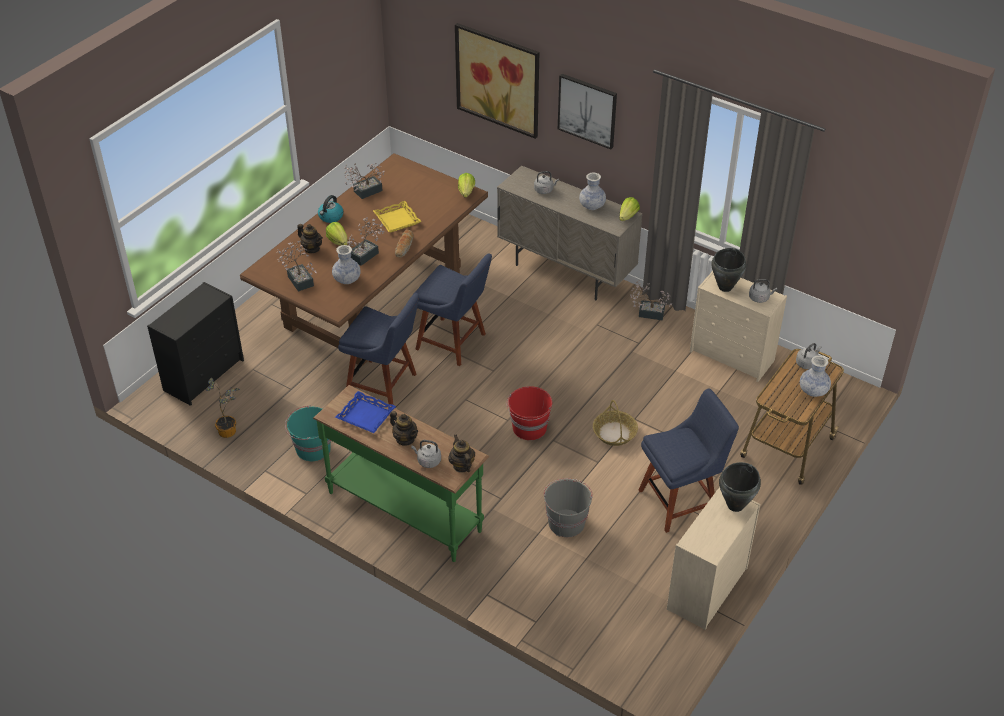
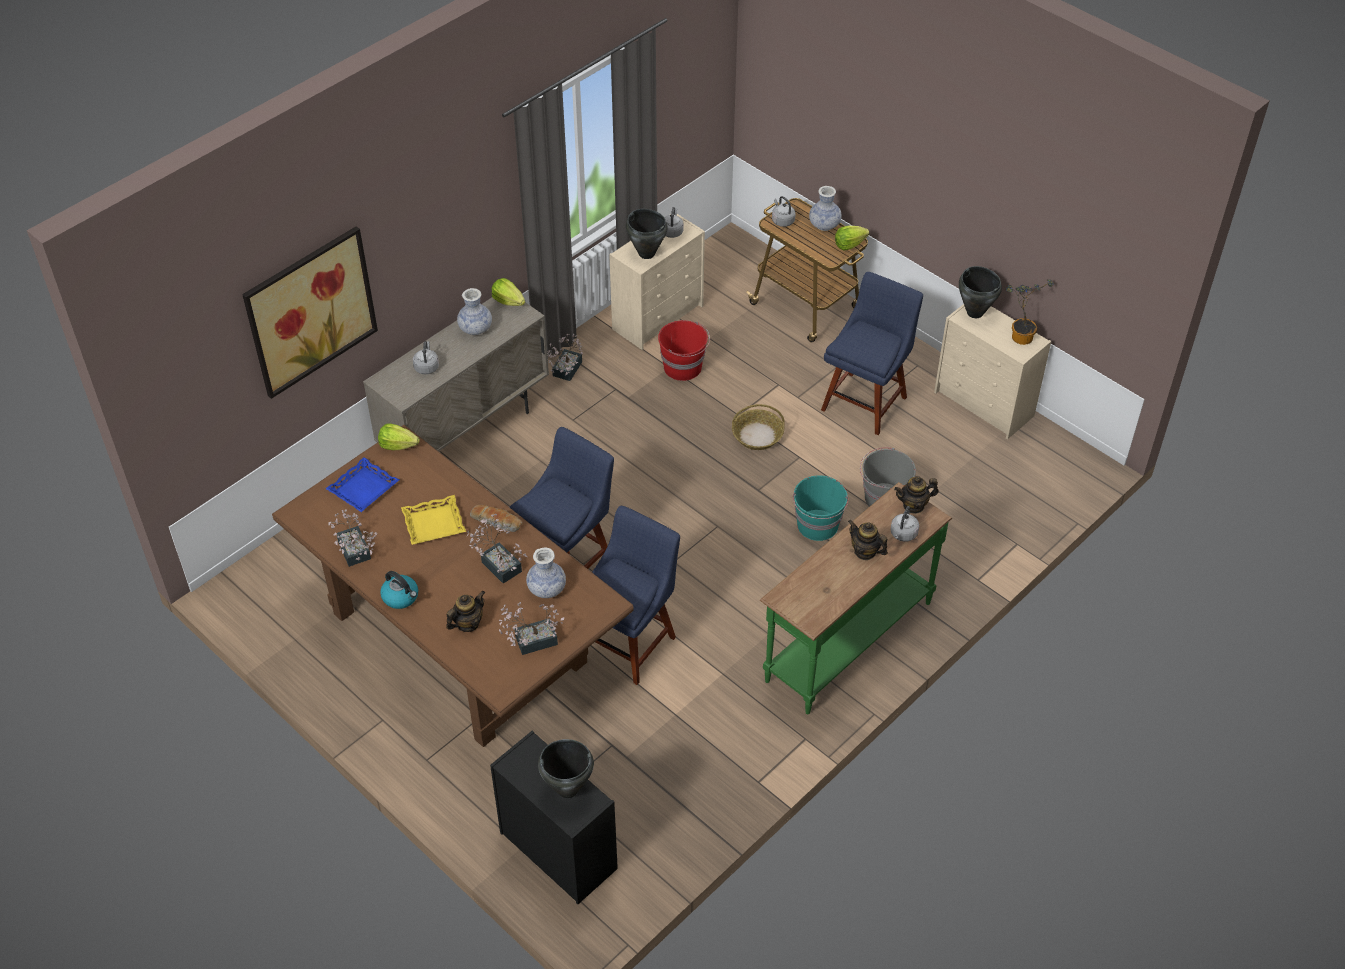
camera: 80 degrees left, 5 degrees up
(185, 318) = (567, 789): none -> black cooking pot
(229, 430) = (675, 821): potted plant -> potted plant (1019, 335)
(312, 448) = (728, 727): turquoise bucket -> turquoise bucket (818, 525)
(338, 241) = (460, 592): lettuce -> lettuce (849, 244)
(365, 416) = (821, 586): blue tray -> blue tray (363, 489)
(405, 439) = (865, 552): teapot -> teapot turned 105 degrees counterclockwise
(529, 428) = (735, 508): red bucket -> red bucket (683, 367)
(587, 110) = (424, 238): picture -> none
(681, 501) = (866, 400): blue chair -> blue chair turned 45 degrees clockwise

